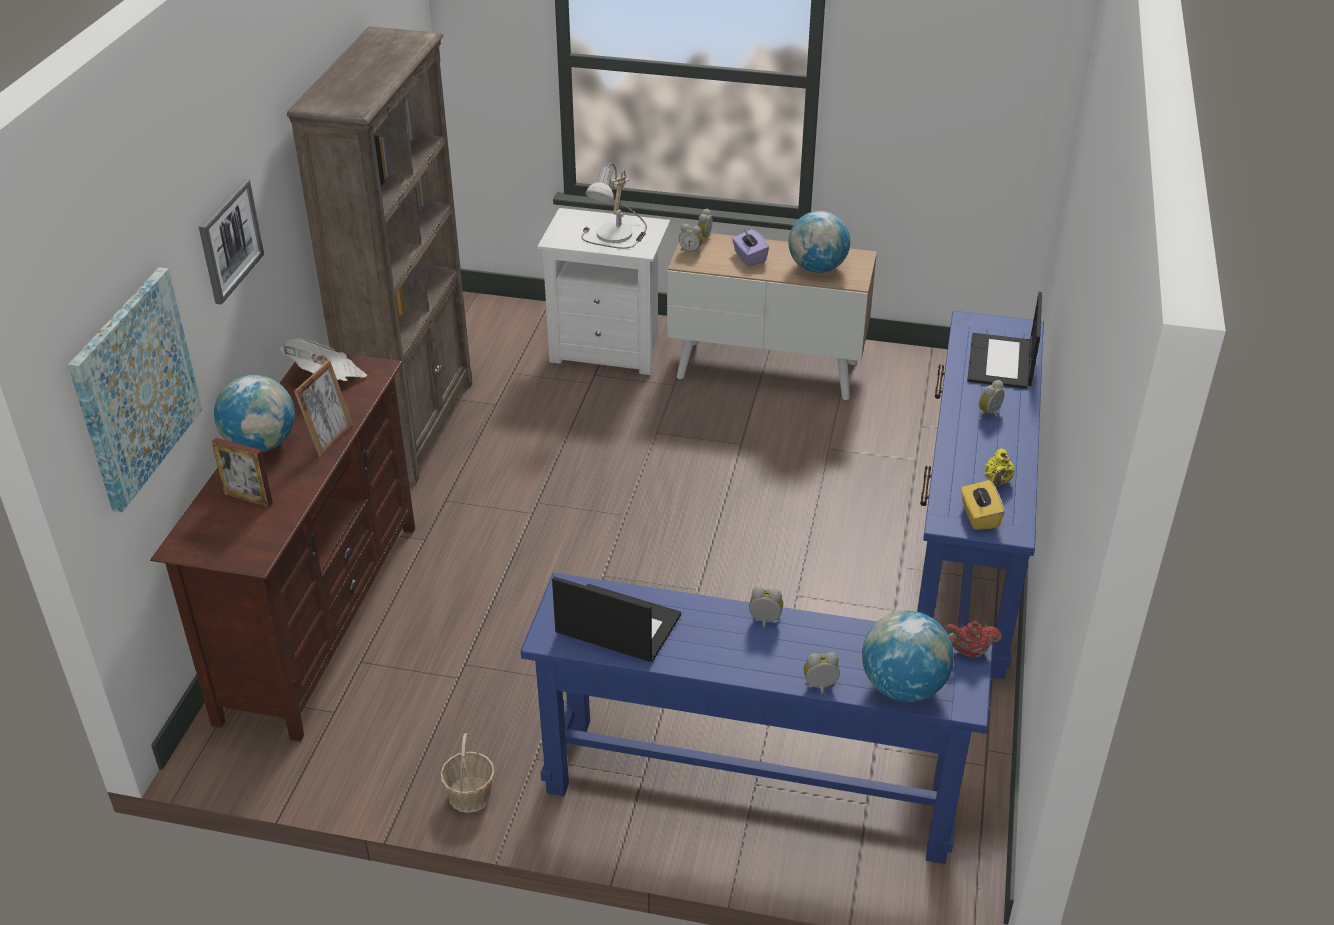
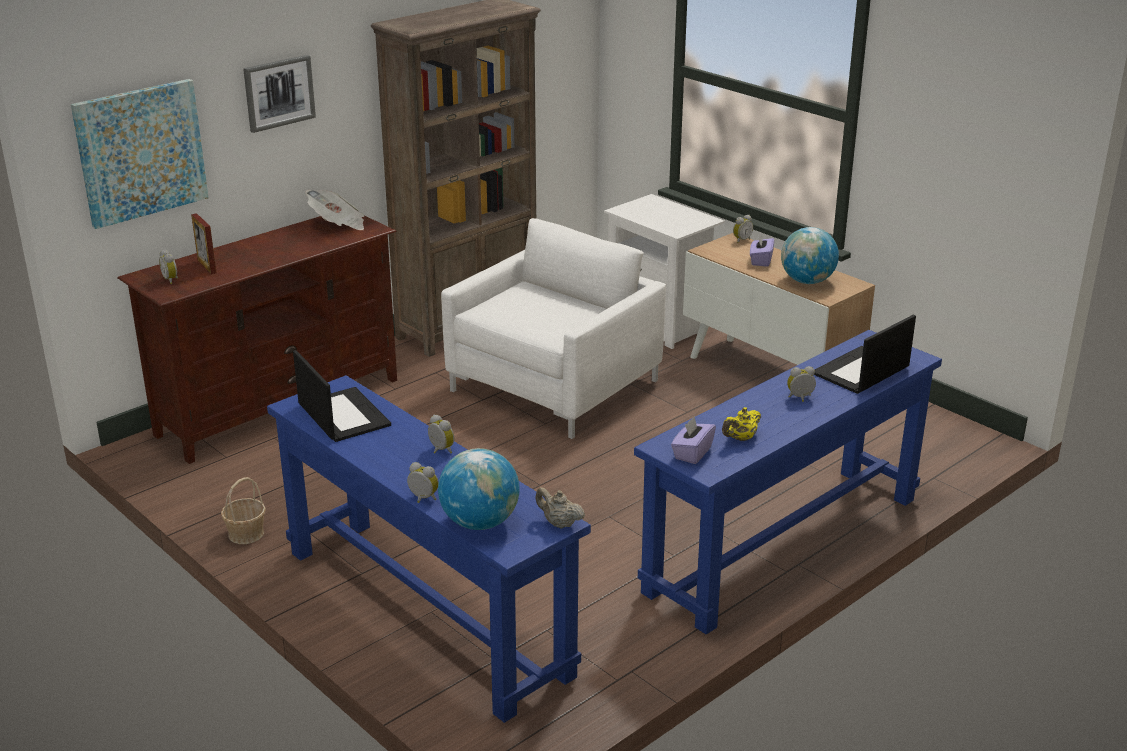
camera: 35 degrees right, 10 degrees down
(261, 444) = (252, 244): globe -> none
(330, 439) = (293, 254): picture frame -> none
(586, 466) = (554, 386): none -> white armchair
(617, 235) = (670, 219): table lamp -> none
(691, 251) = (720, 245): alarm clock -> alarm clock (171, 280)
(968, 652) = (559, 523): red teapot -> beige teapot
(979, 517) = (692, 453): yellow tissue box -> purple tissue box

